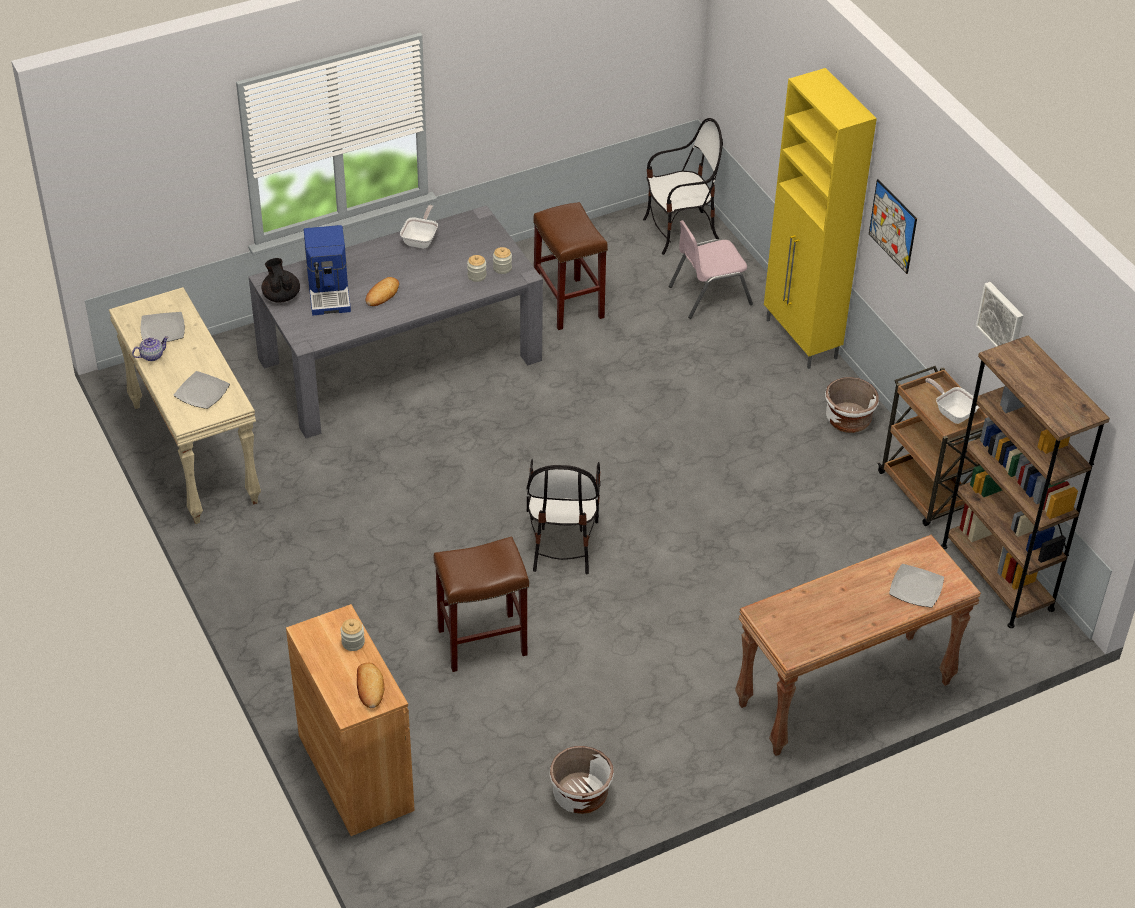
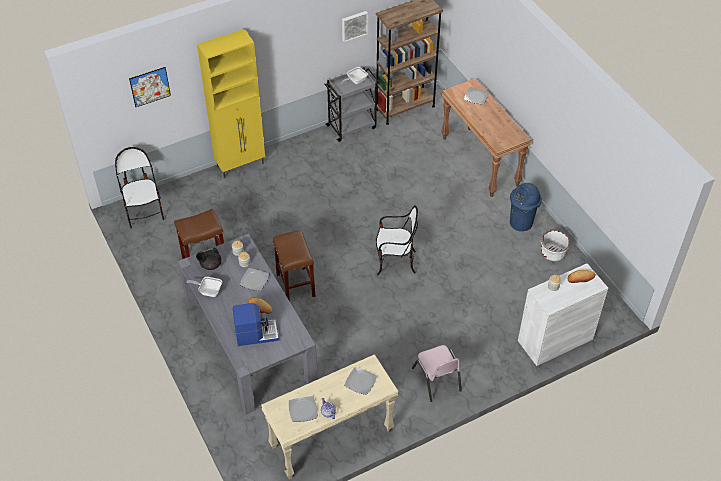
camera: 90 degrees left, 5 degrees up
(281, 296) = (259, 358): black teapot -> black teapot (210, 265)
(355, 773) = (555, 340): brown cabinet -> white cabinet
(439, 287) = (254, 280): none -> plate
(481, 642) = (465, 293): brown stool -> brown stool (296, 285)
(665, 749) = (521, 223): none -> blue trash can
(709, 295) = (201, 200): pink chair -> pink chair (436, 379)
(848, 420) = (302, 150): white planter -> none
(893, 226) = (271, 61): picture -> picture (150, 87)
(926, 492) = (352, 126): brown cart -> grey cart

